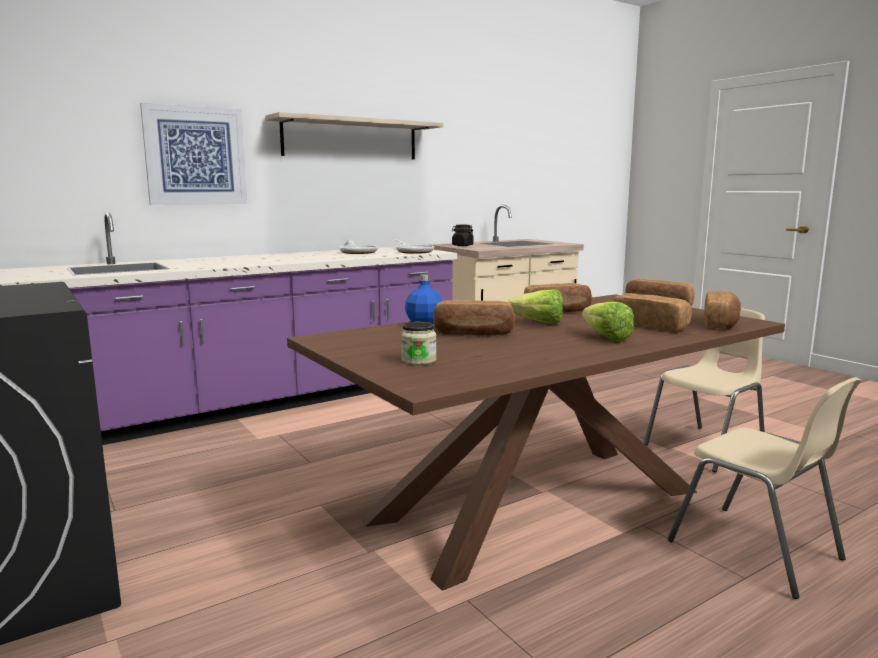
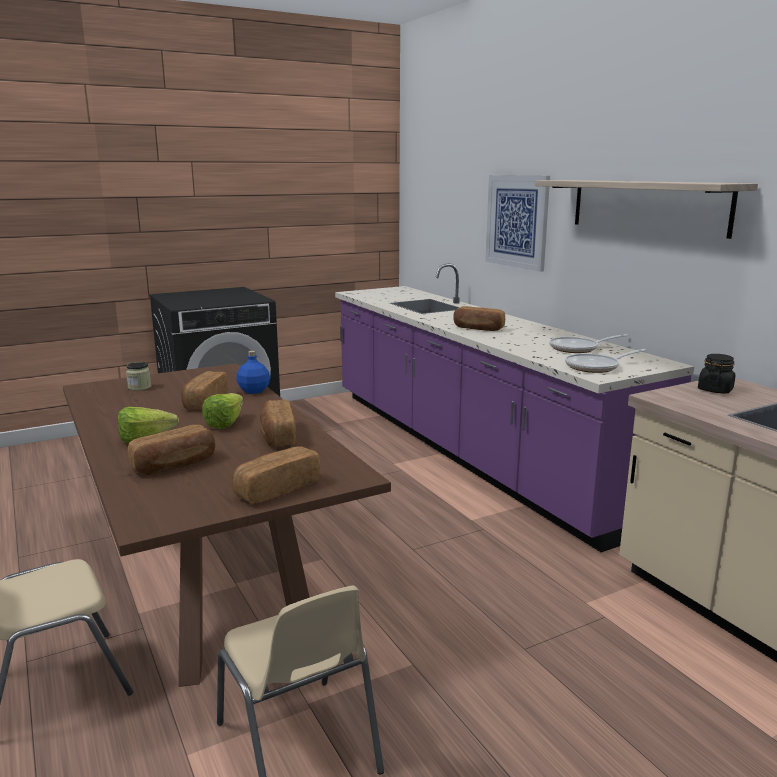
camera: 95 degrees right, 5 degrees up
(721, 323) = (152, 502): bread -> bread (478, 328)

